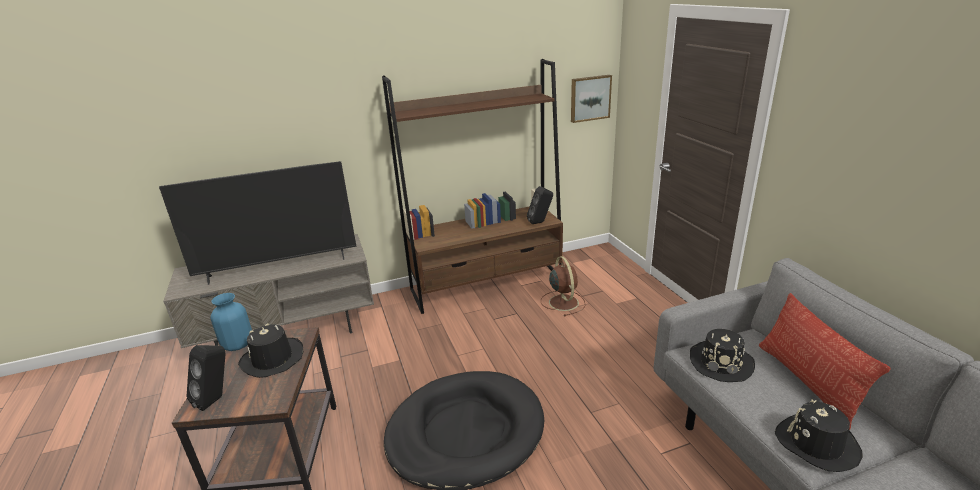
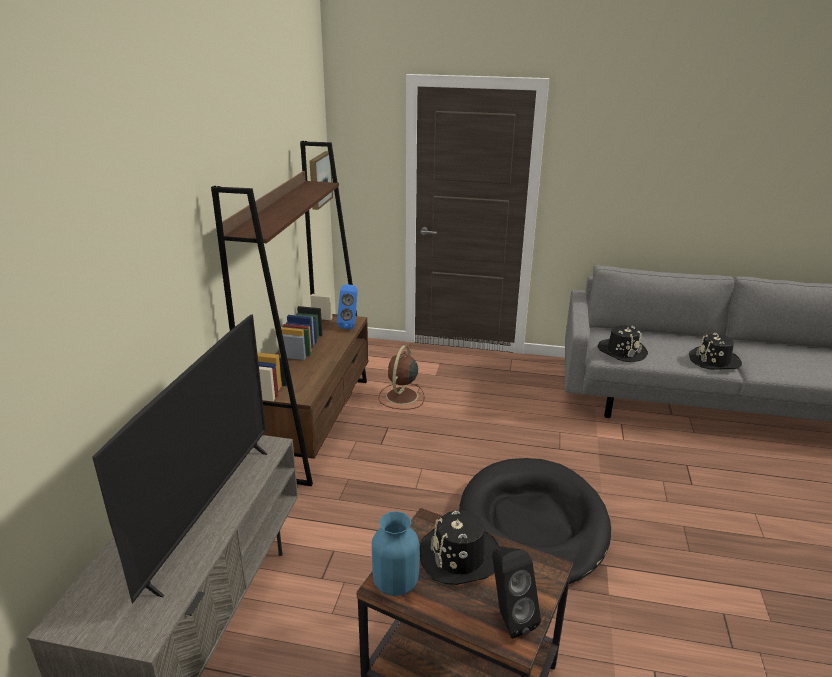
camera: 60 degrees left, 0 degrees up
(540, 222) = (350, 325): black speaker -> blue speaker
(563, 302) = (401, 397): brown fan -> brown fan turned 90 degrees counterclockwise
(807, 382) = (659, 338): pillow -> none

